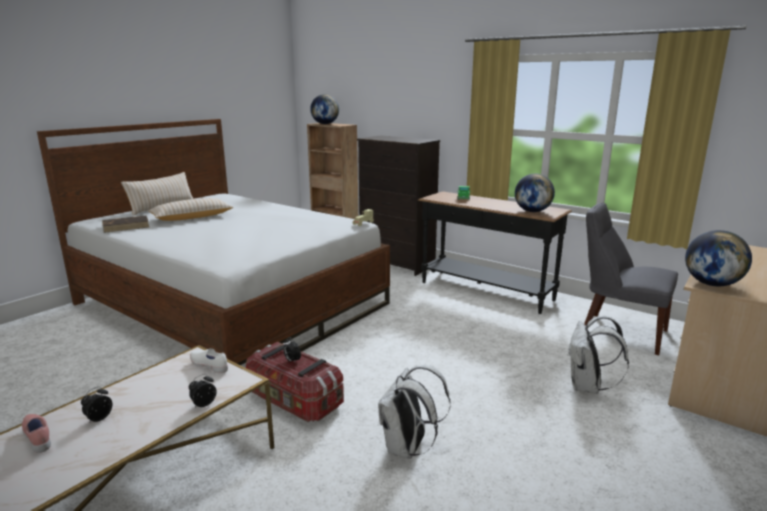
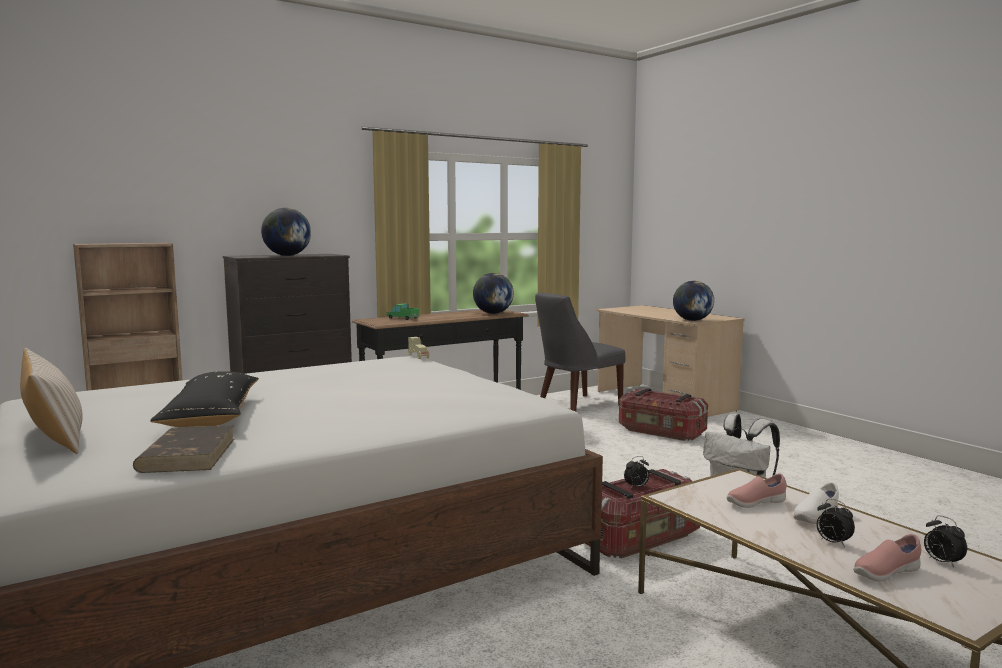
camera: 70 degrees left, 10 degrees down
(181, 387) = (755, 503): none -> pink shoe
(192, 217) = (212, 415): beige pillow -> black pillow
(204, 404) = (793, 494): alarm clock -> alarm clock (942, 562)
(210, 366) = (705, 490): white shoe -> white shoe (815, 517)
(325, 124) = (111, 243): globe -> globe (287, 255)
(587, 387) = (661, 432): white backpack -> storage box

